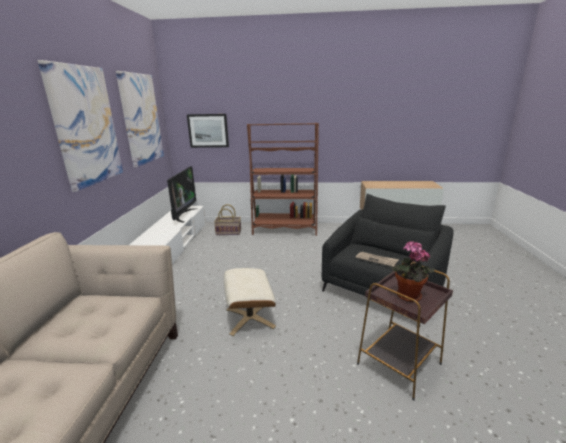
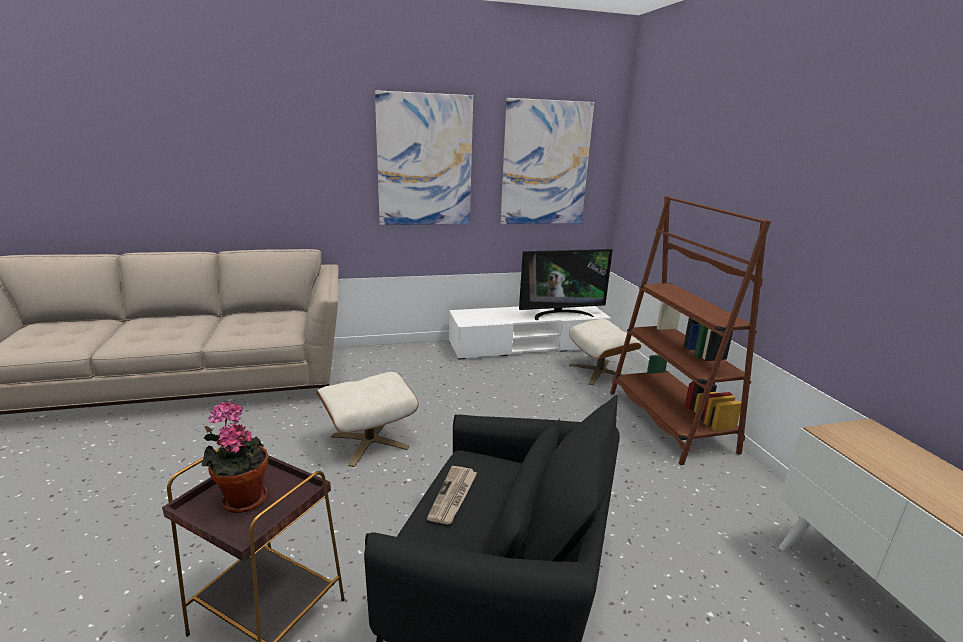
camera: 70 degrees right, 0 degrees up
(208, 130) = (651, 198): picture -> none
(229, 232) = (599, 372): basket -> beige ottoman

